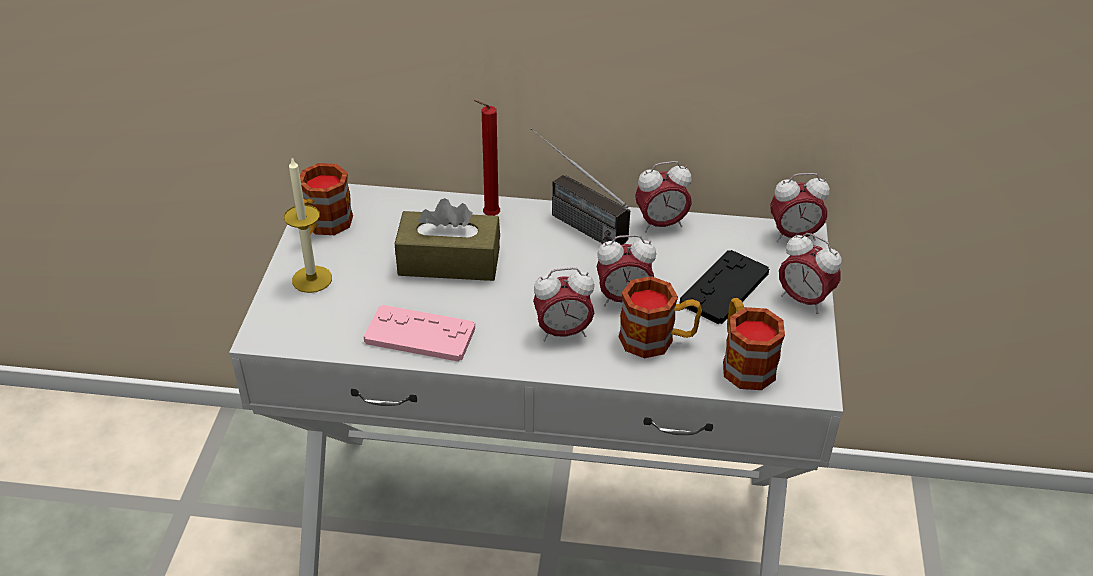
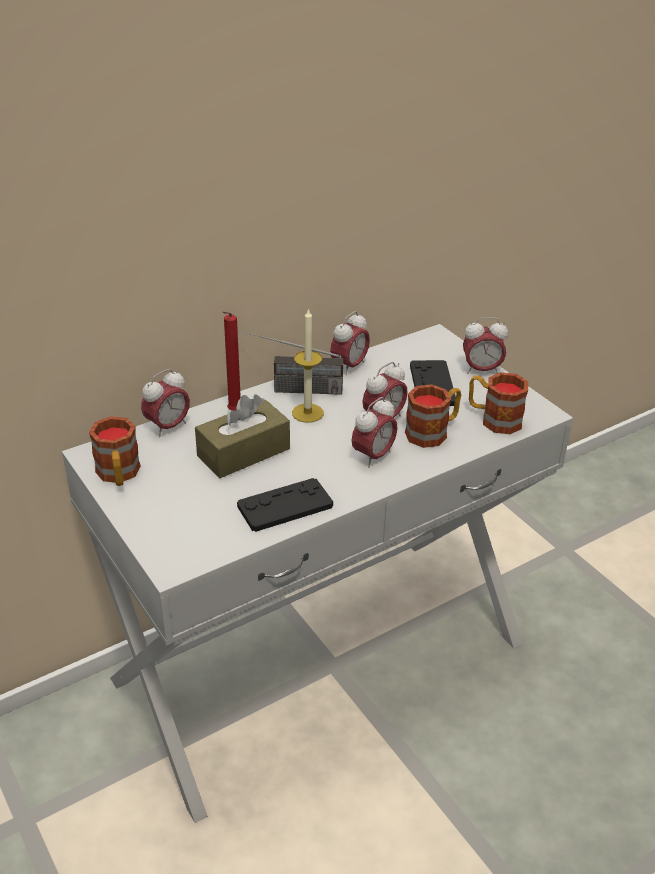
camera: 40 degrees left, 5 degrees down
(312, 279) = (158, 512): candle -> candle (307, 413)
(420, 335) = (285, 506): pink game controller -> black game controller
(793, 235) = (432, 338): alarm clock -> alarm clock (168, 427)

